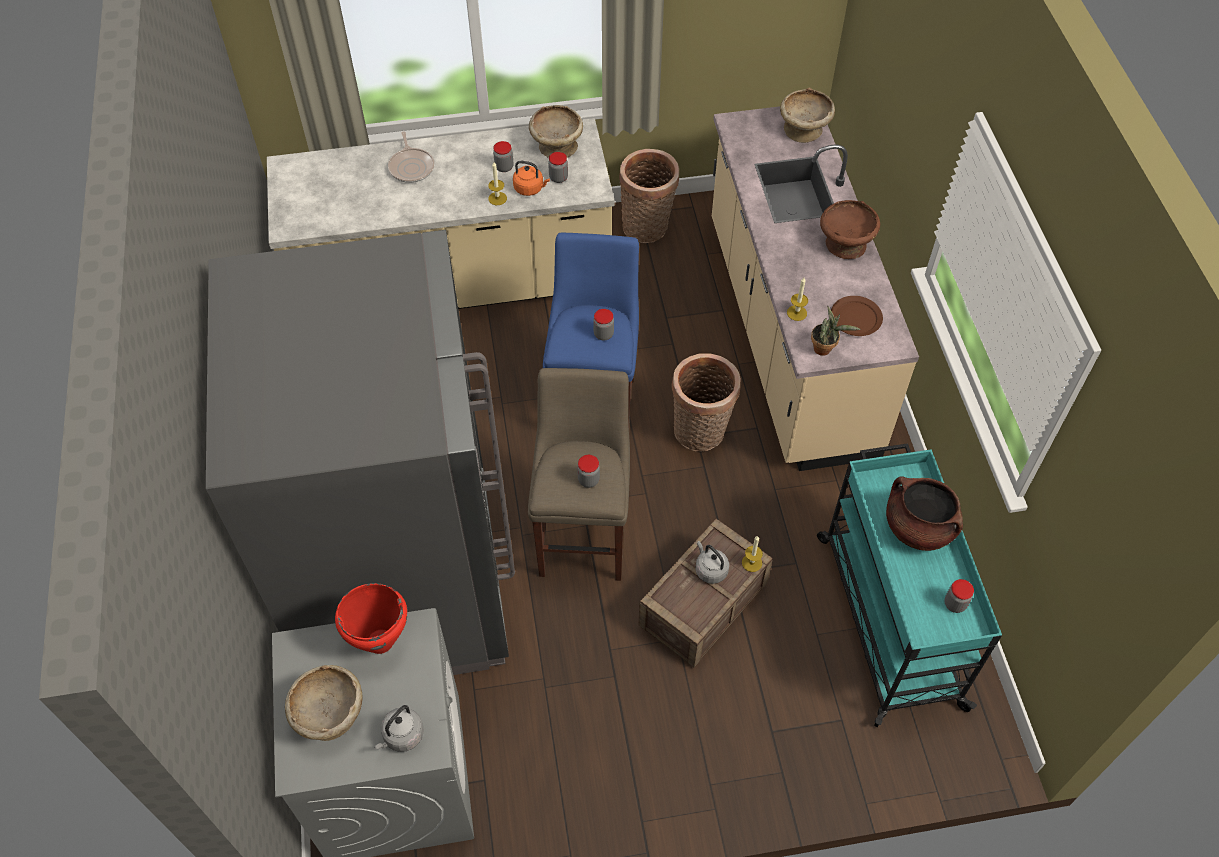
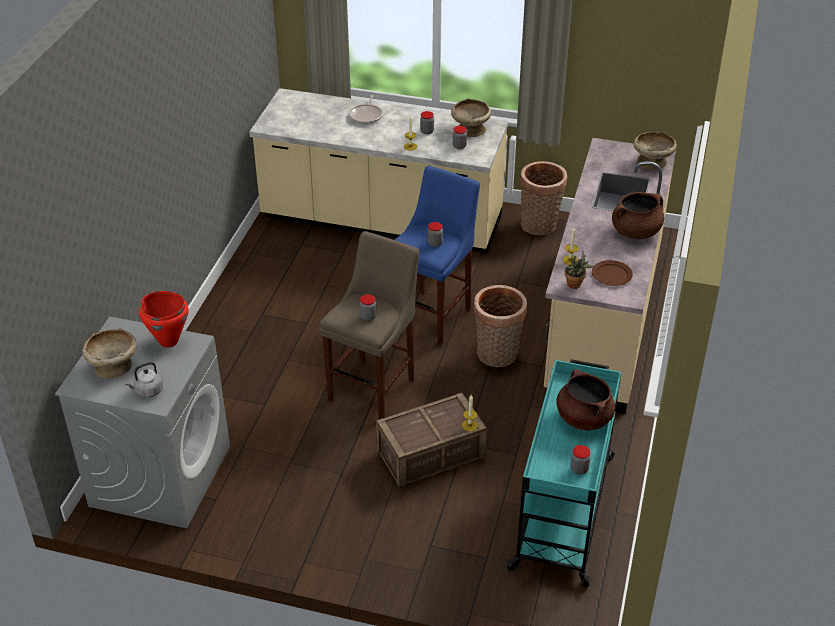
camera: 25 degrees right, 15 degrees down
(403, 582) = (237, 373): grey fridge -> none
(530, 188) = (436, 147): orange kettle -> none
(710, 570) = (437, 419): grey kettle -> none
(845, 243) = (635, 232): brown bowl -> brown cooking pot

